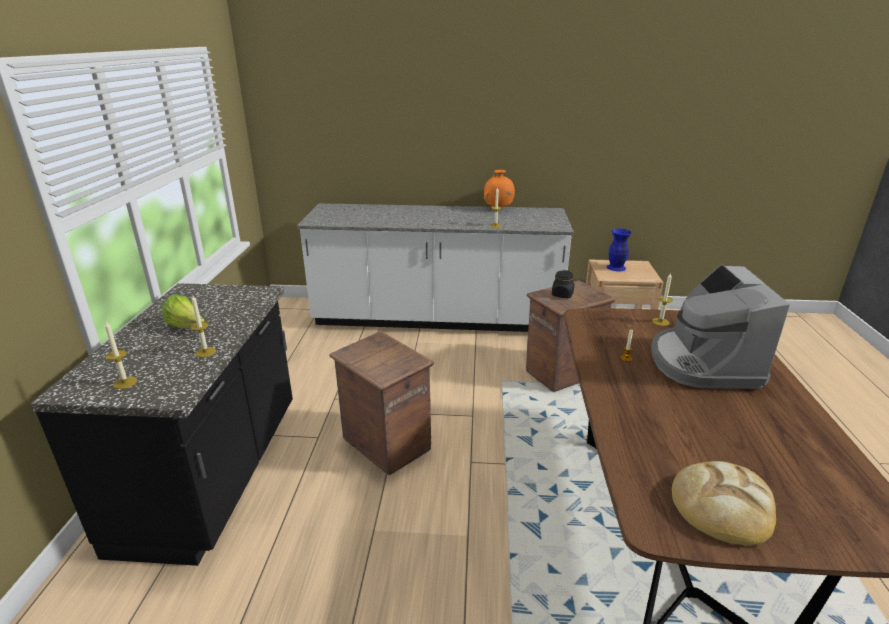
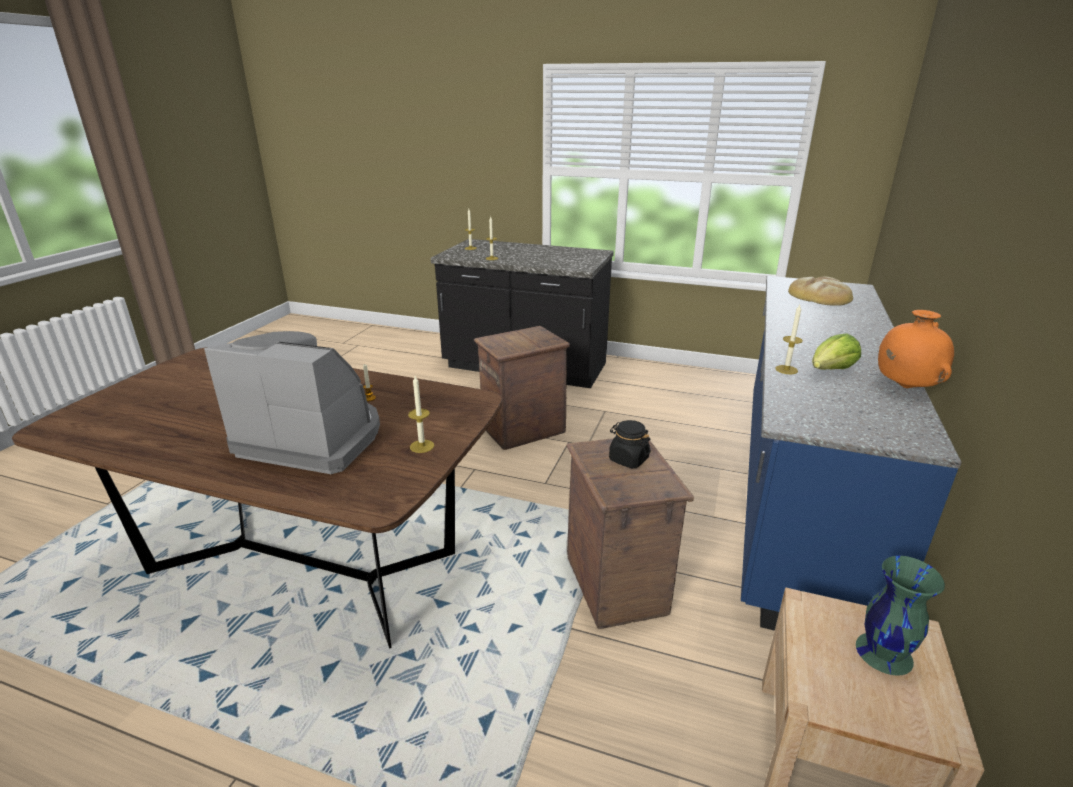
camera: 105 degrees right, 0 degrees up
(186, 327) = (532, 254): lettuce -> lettuce (830, 371)
(437, 319) = (795, 495): white counter -> blue counter
(615, 267) = (883, 652): blue vase -> green vase
(722, 505) = (178, 378): bread -> bread (819, 296)

